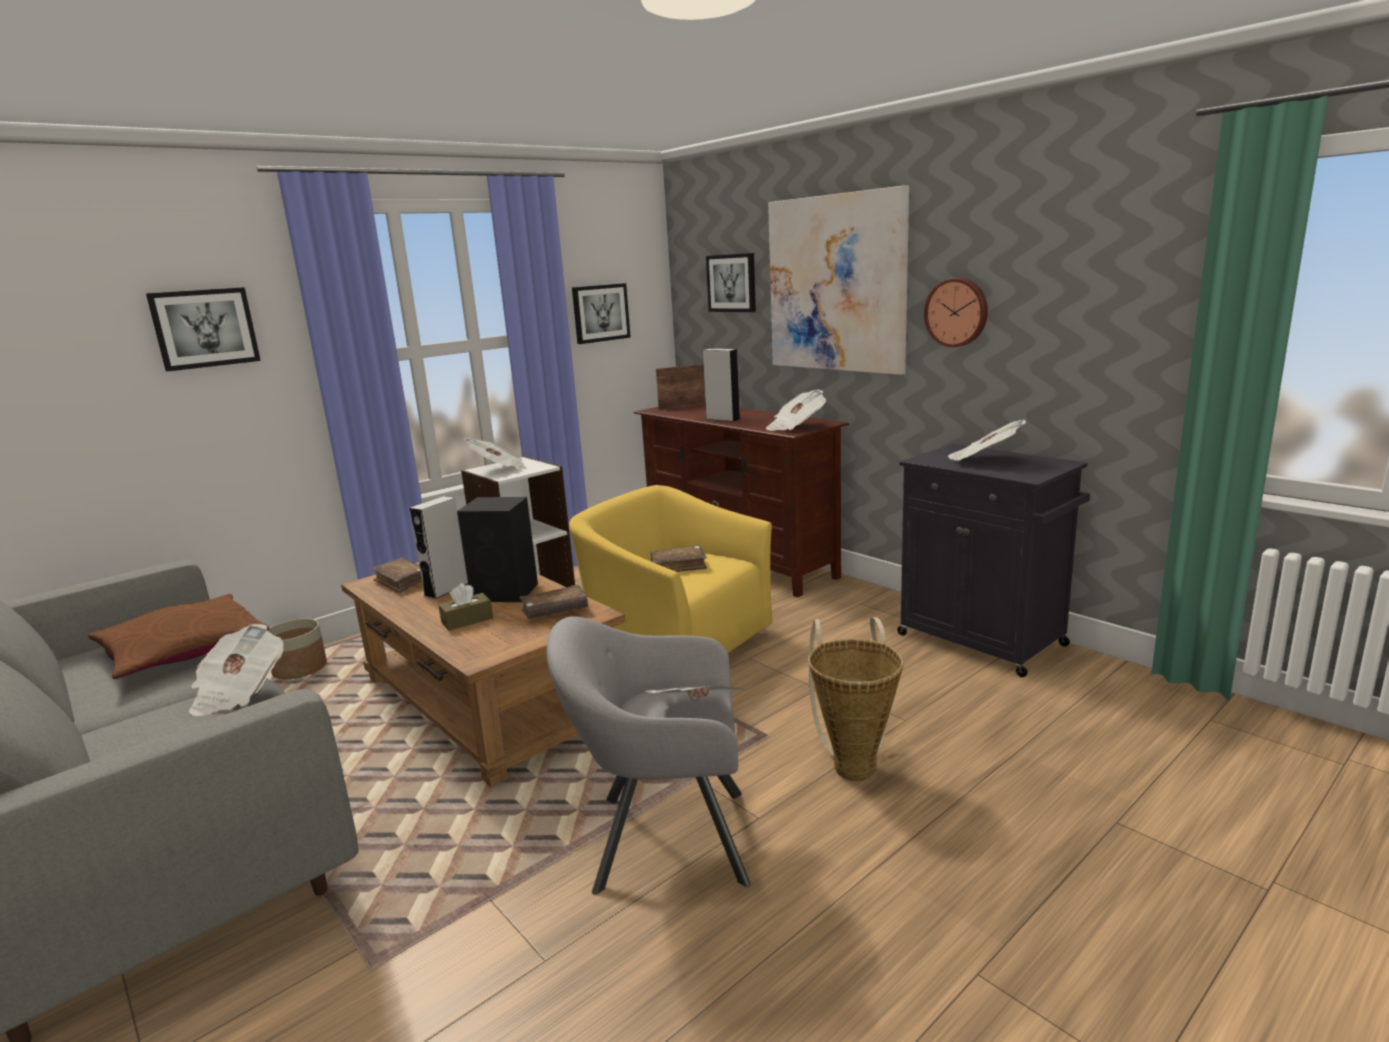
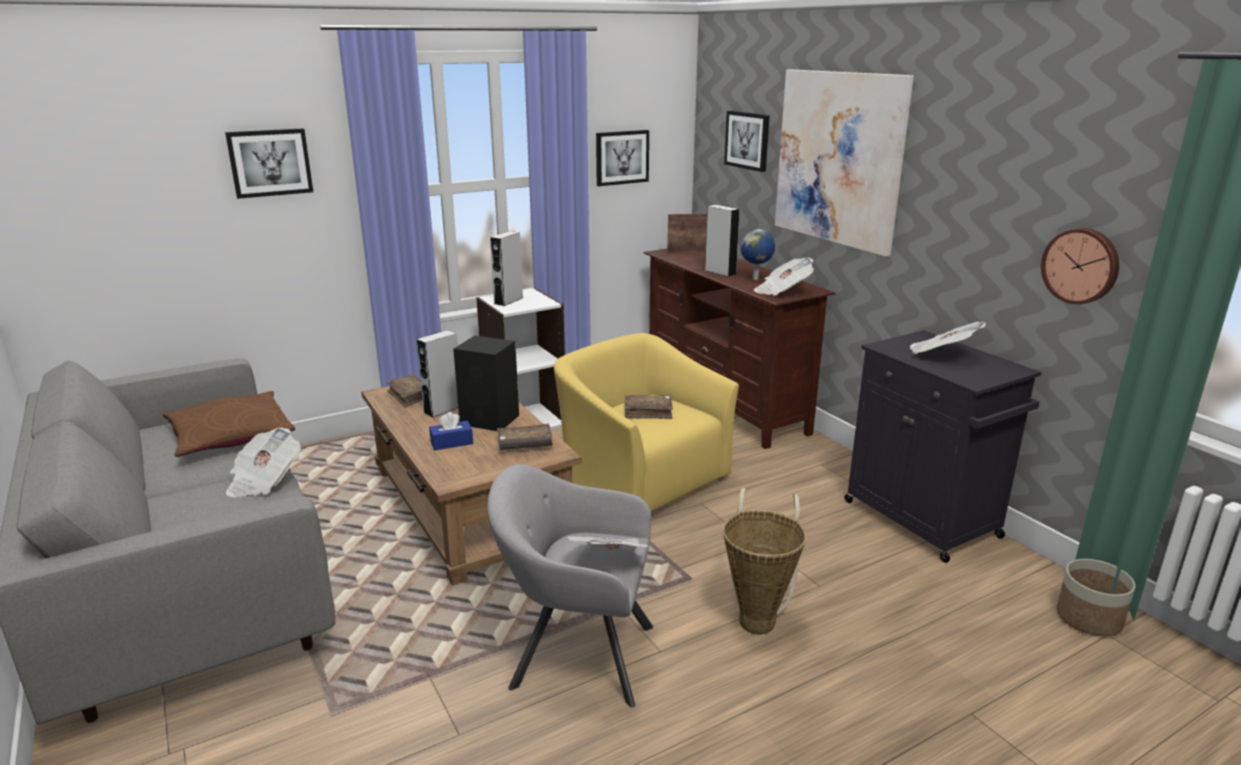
camera: 10 degrees right, 5 degrees up
(299, 668) = (326, 453): planter -> planter (1088, 618)
(467, 620) = (451, 443): brown tissue box -> blue tissue box
(499, 469) = (508, 301): newspaper -> grey speaker
(763, 420) = (756, 279): none -> globe
(957, 312) = (943, 206): wall clock -> wall clock (1081, 265)

